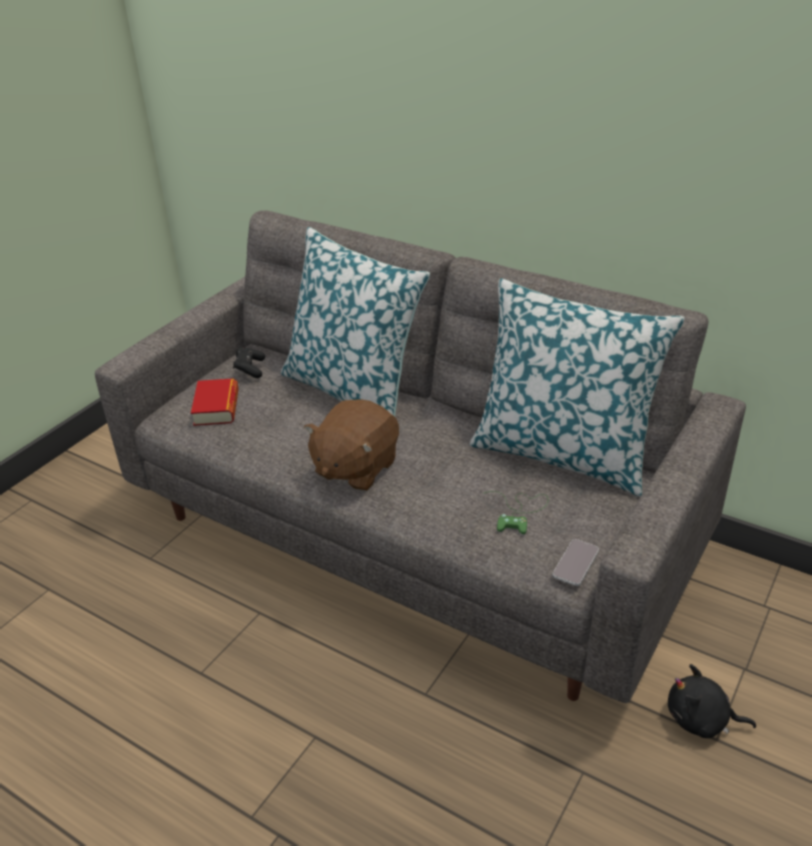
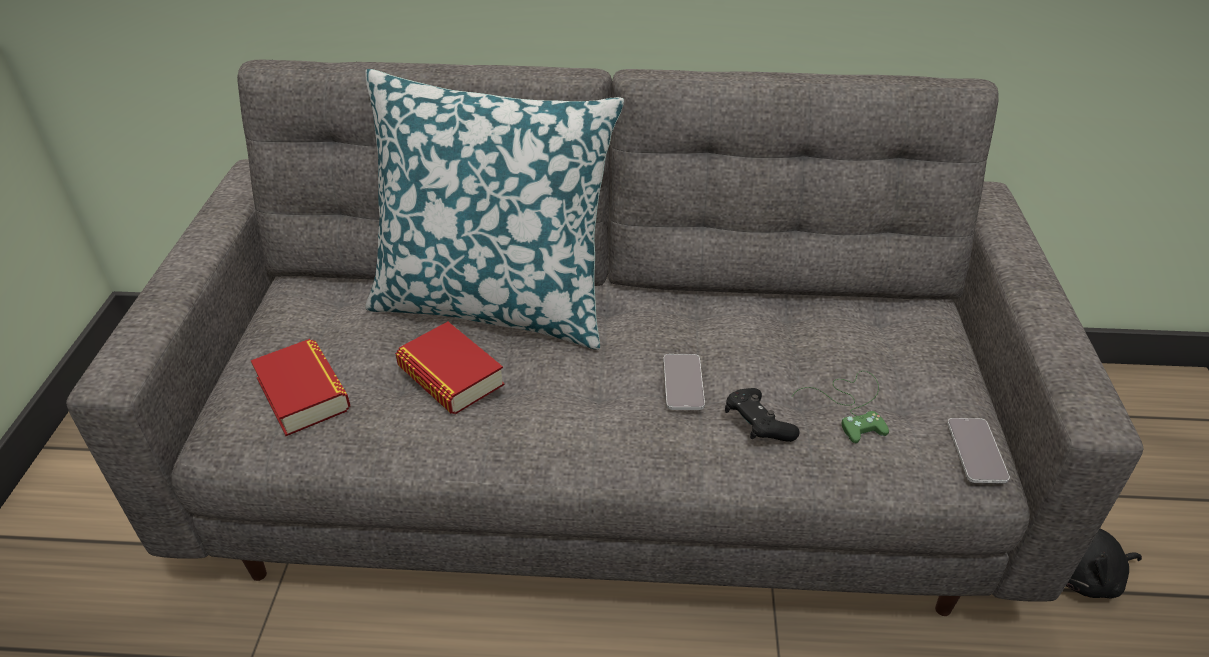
camera: 30 degrees left, 5 degrees up
(250, 369) = (311, 316): black game controller -> black game controller (757, 426)
(297, 422) = (451, 376): none -> book
(355, 468) = (590, 419): brown plush toy -> none
(425, 466) = (683, 383): none -> phone
(563, 453) = (828, 307): pillow -> none

